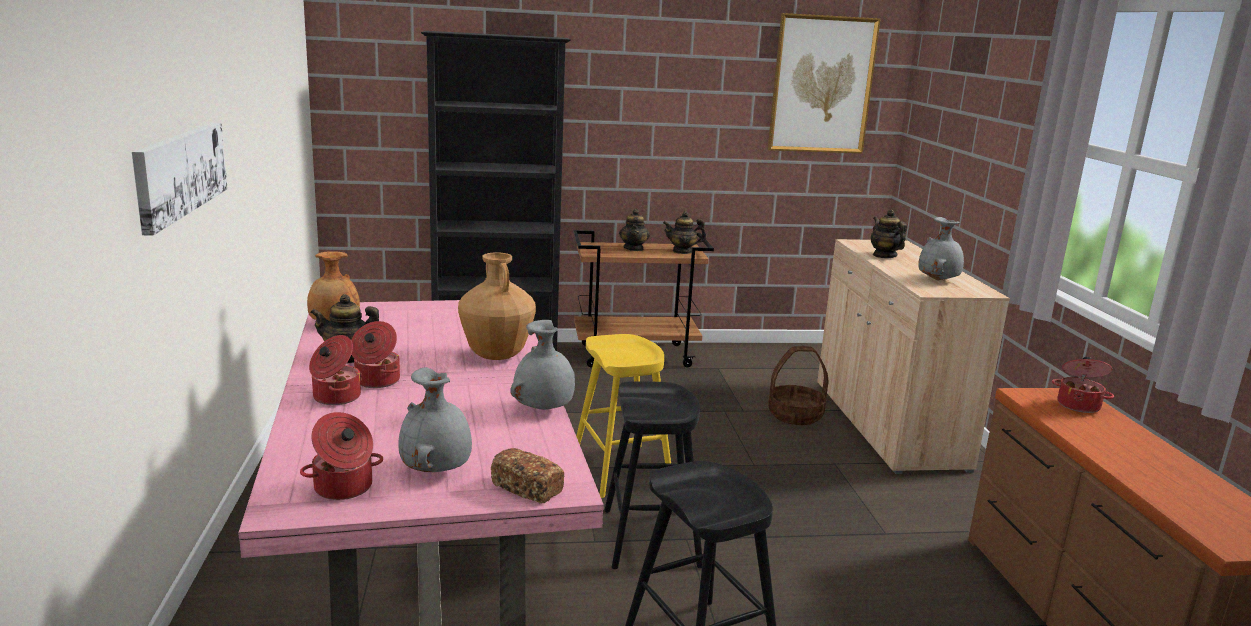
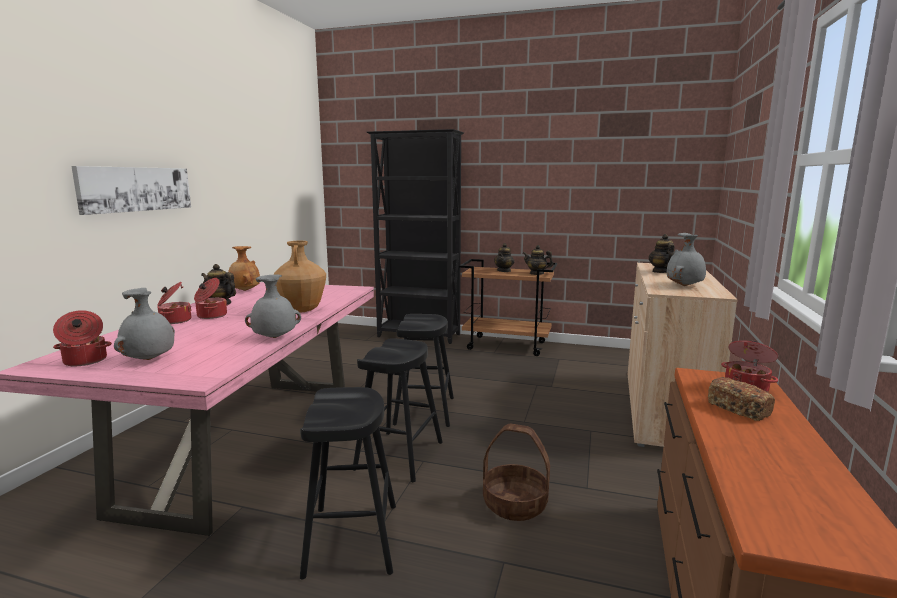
camera: 25 degrees right, 5 degrees down
(527, 488) = (177, 376): bread -> bread (739, 409)
(621, 470) = (424, 410): yellow stool -> black stool
(795, 415) = (590, 394): basket -> basket (515, 504)
(822, 85) = (649, 153): picture -> none

